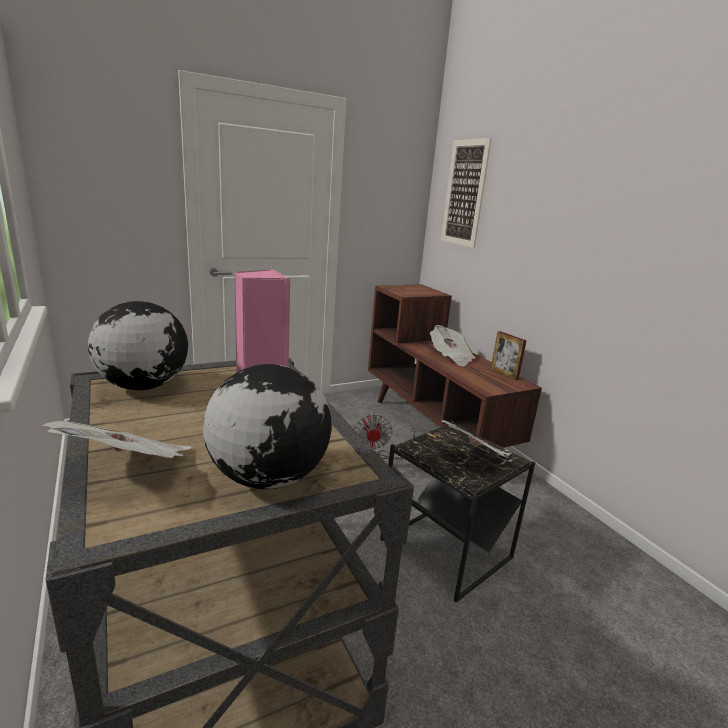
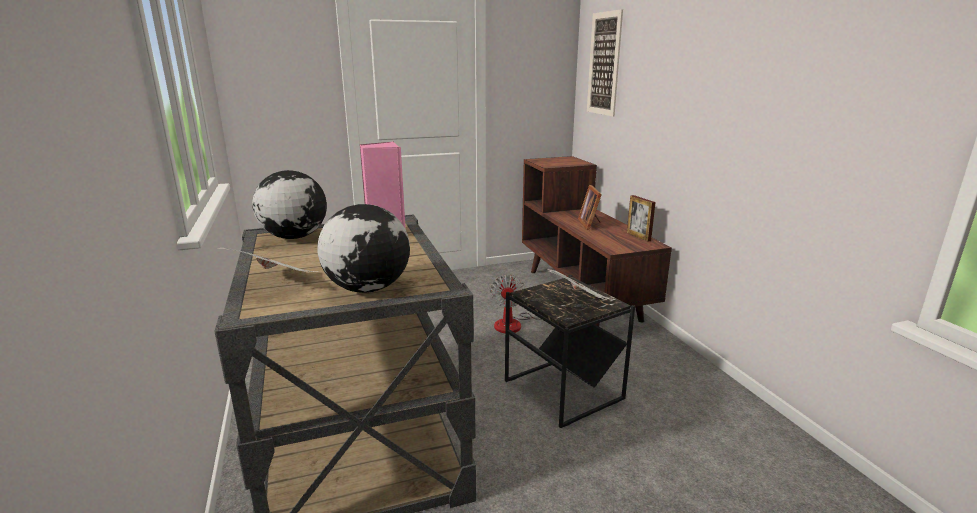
camera: 10 degrees right, 0 degrees up
(450, 358) = (590, 224): newspaper -> picture frame

